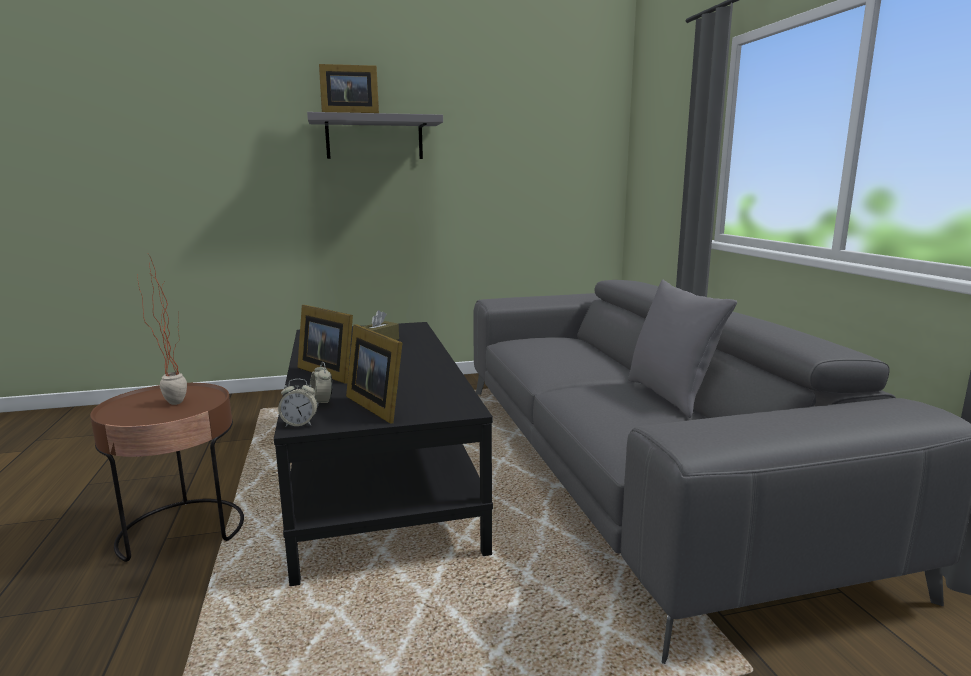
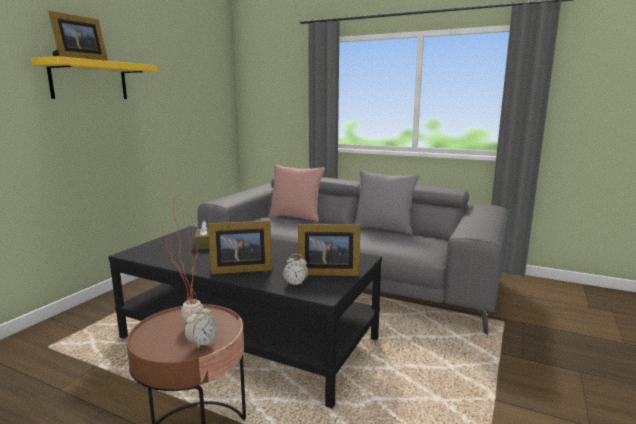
camera: 50 degrees left, 0 degrees up
(299, 424) = (323, 295): alarm clock -> alarm clock (202, 342)
(374, 138) = (89, 80): grey shelf -> yellow shelf
(592, 346) = (296, 218): none -> pink pillow

